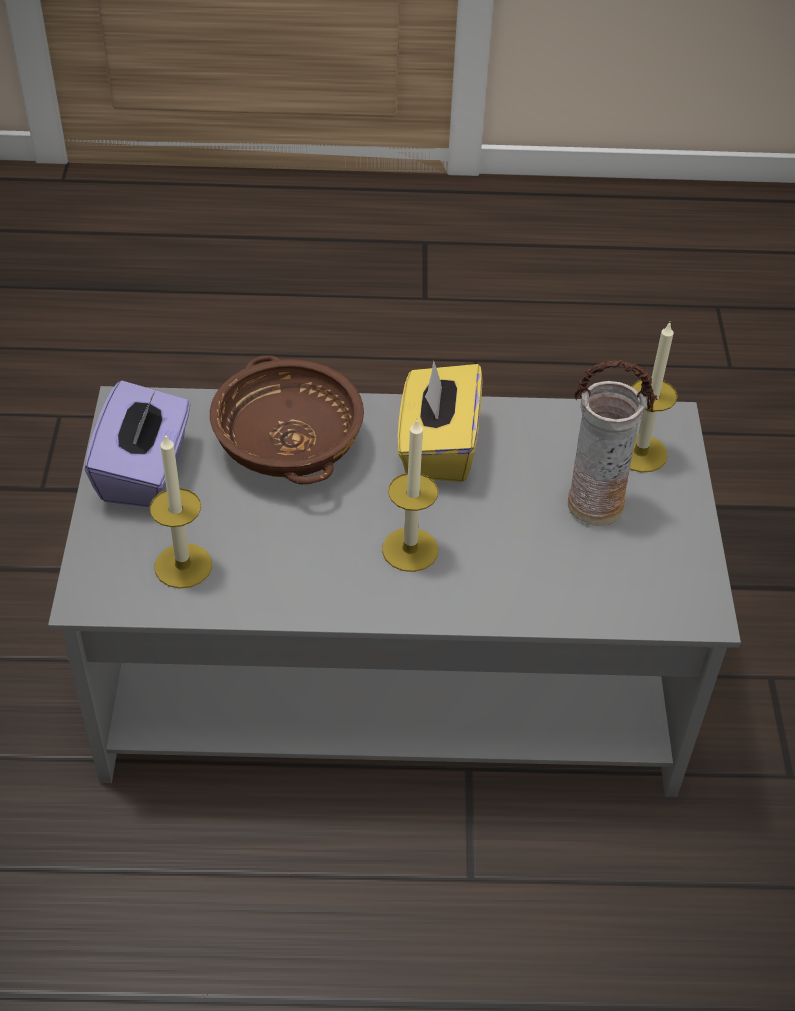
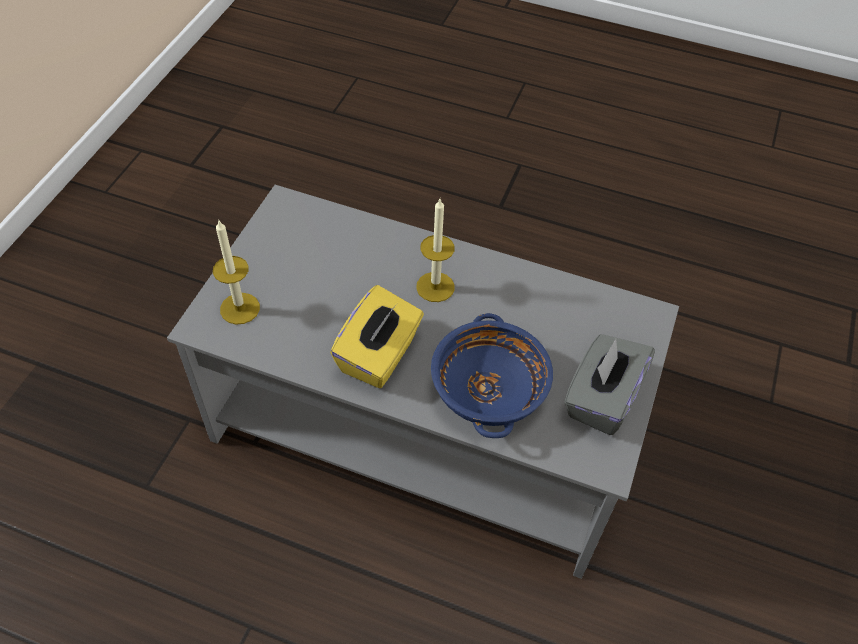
camera: 160 degrees left, 5 degrees up
(145, 472) = (601, 398): purple tissue box -> grey tissue box
(183, 566) = (587, 318): candle -> none
(287, 444) = (489, 391): brown bowl -> blue bowl
(594, 504) = (298, 282): vase -> none

